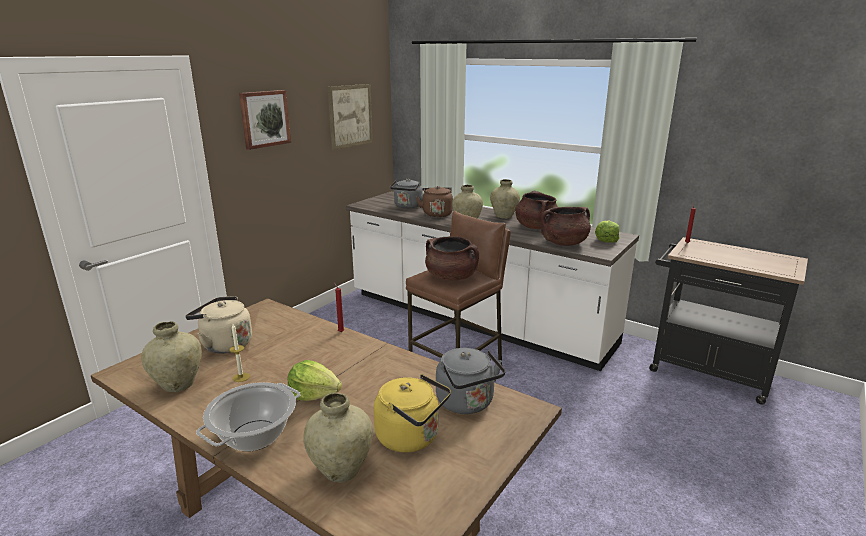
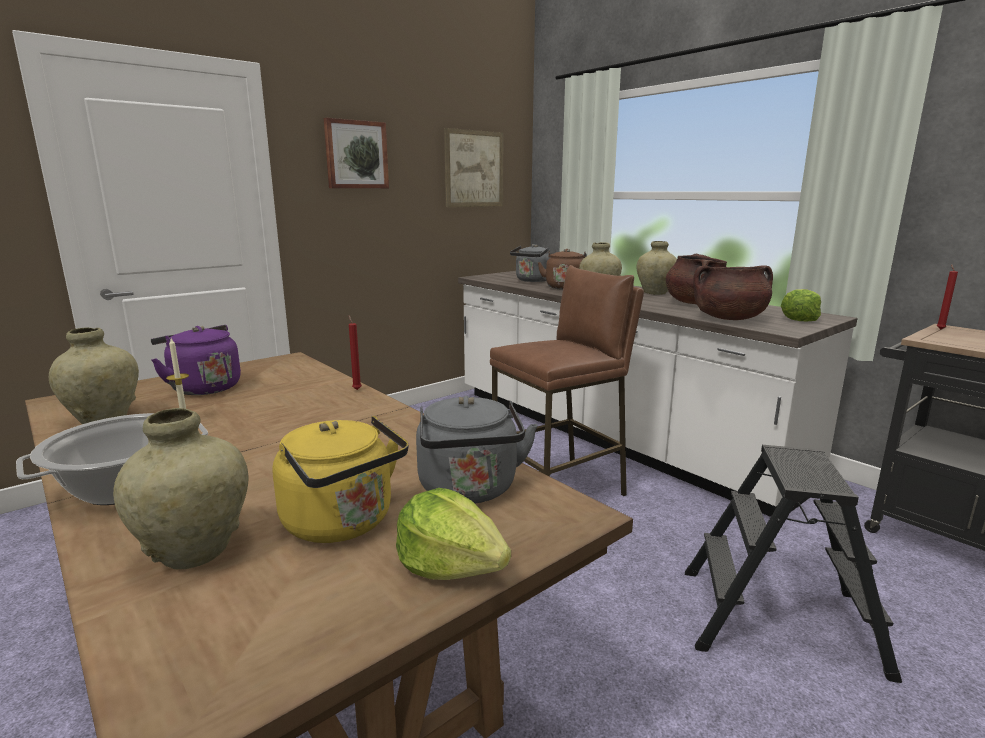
camera: 15 degrees right, 5 degrees down
(224, 344) = (203, 387): beige kettle -> purple kettle
(314, 394) = (256, 449): lettuce -> lettuce (450, 565)
(451, 277) = (551, 349): brown cooking pot -> none
(613, 438) = (779, 620): none -> black step ladder

